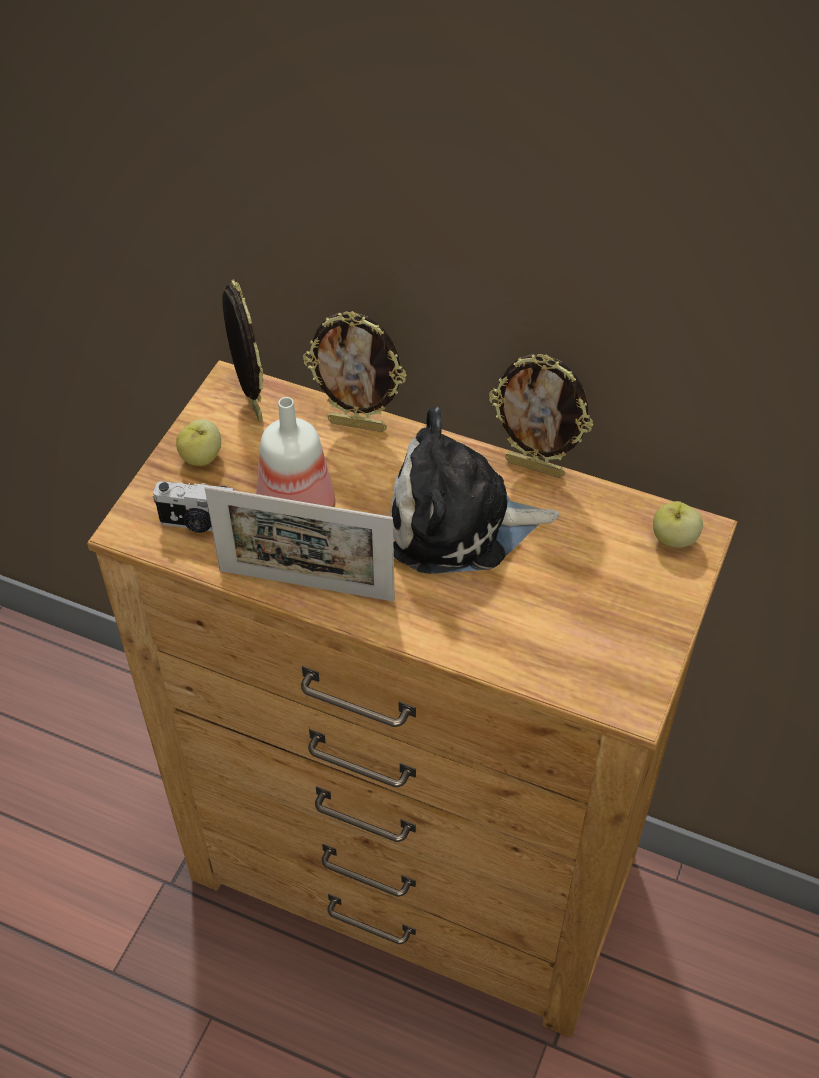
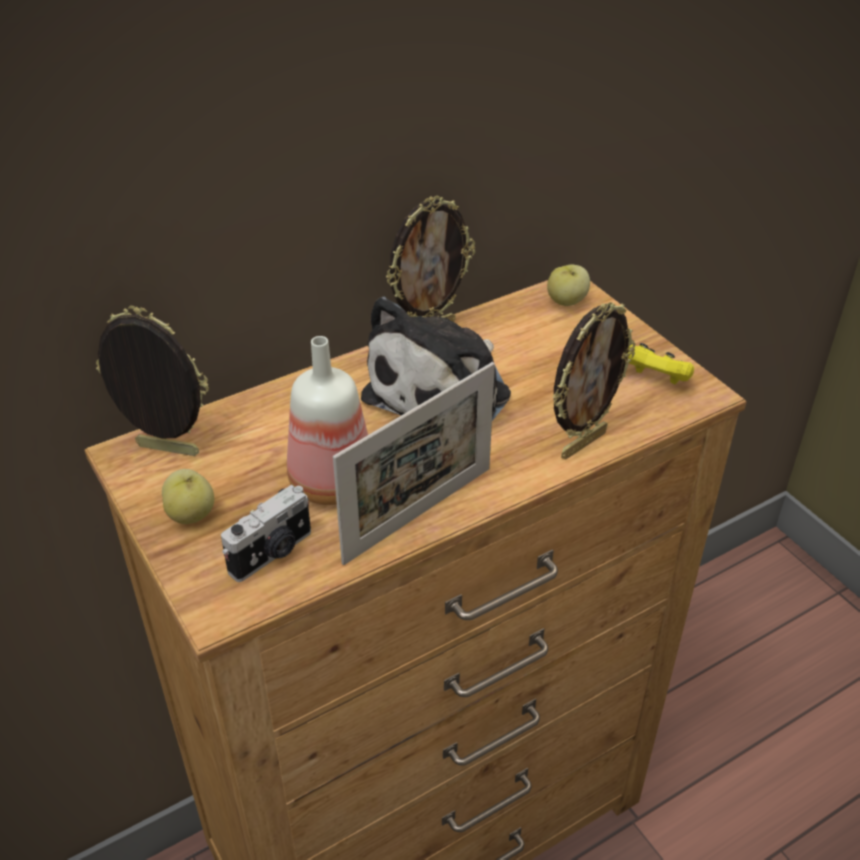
camera: 55 degrees left, 10 degrees down
(358, 424) = (273, 399): picture frame -> picture frame (582, 443)
(618, 659) = (655, 379): none -> yellow game controller

